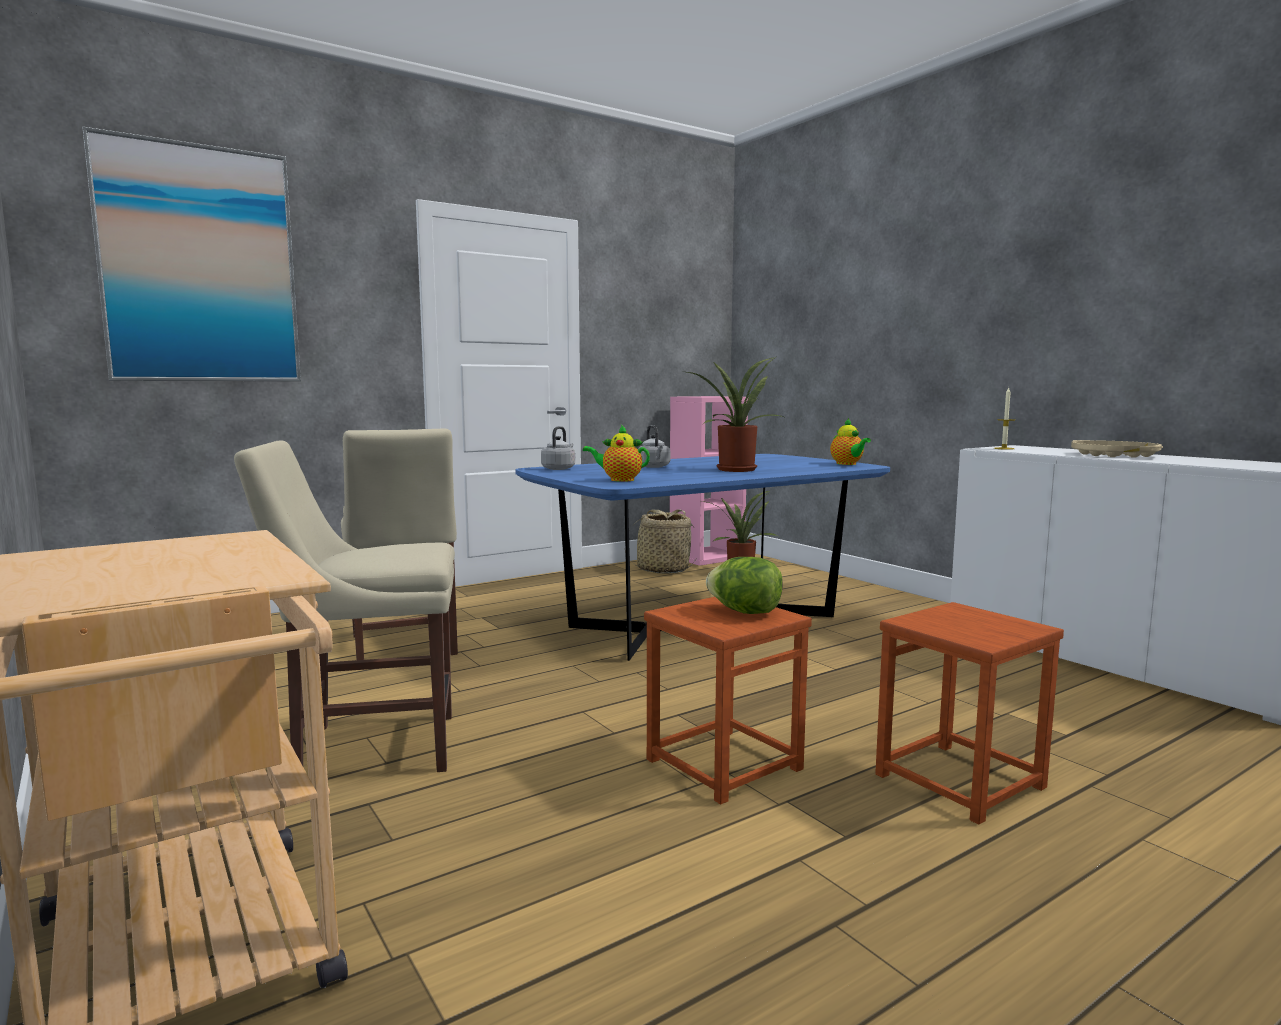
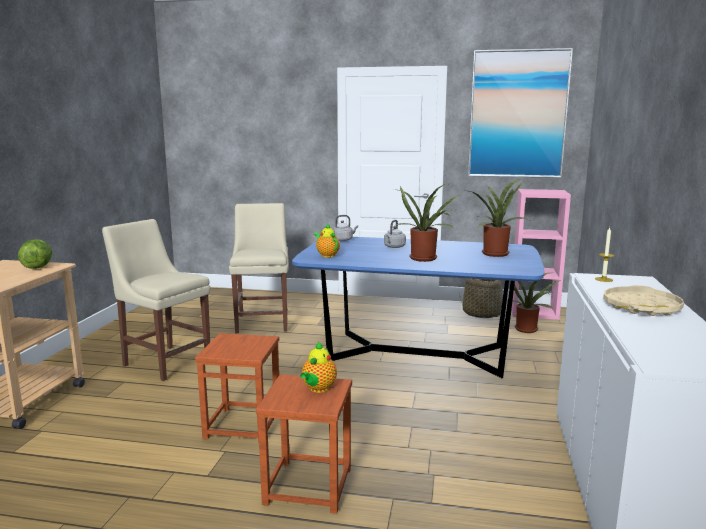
camera: 45 degrees right, 5 degrees up
(200, 265) = (230, 116): picture -> picture (518, 114)
(403, 647) = (263, 322): beige chair -> beige chair turned 150 degrees clockwise
(745, 612) = (247, 347): lettuce -> lettuce (37, 267)
(774, 460) = (494, 253): none -> potted plant
(848, 464) = (523, 267): teapot -> teapot (318, 389)

